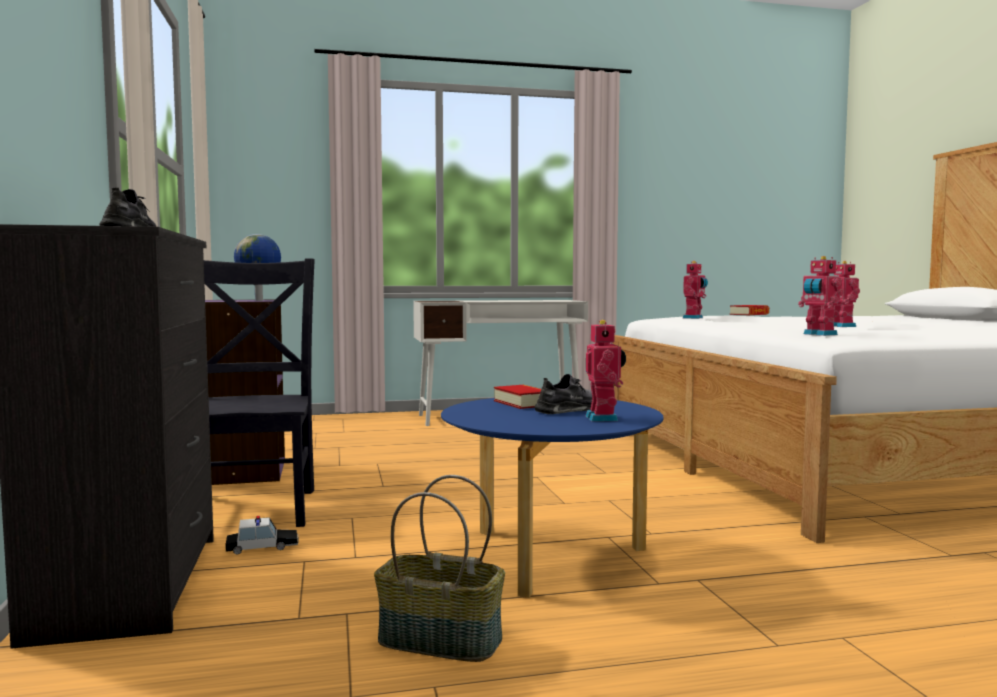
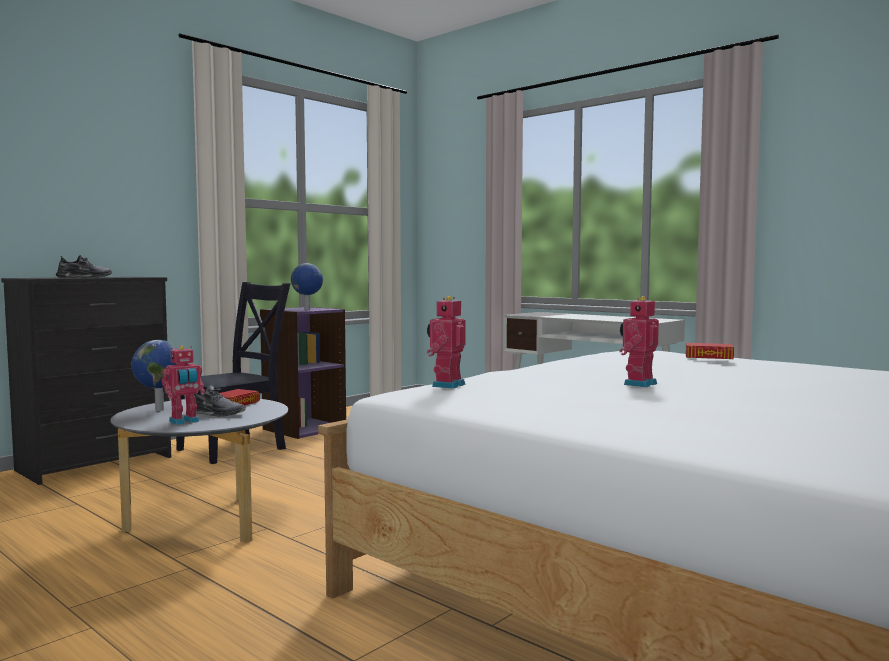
camera: 55 degrees right, 0 degrees up
(263, 547) = (168, 467): toy car -> none
(438, 641) = (44, 528): basket -> none
(506, 420) = (158, 410): none -> globe
(550, 556) = (206, 522): blue coffee table -> grey coffee table
(694, 318) = (615, 354): toy robot -> none

